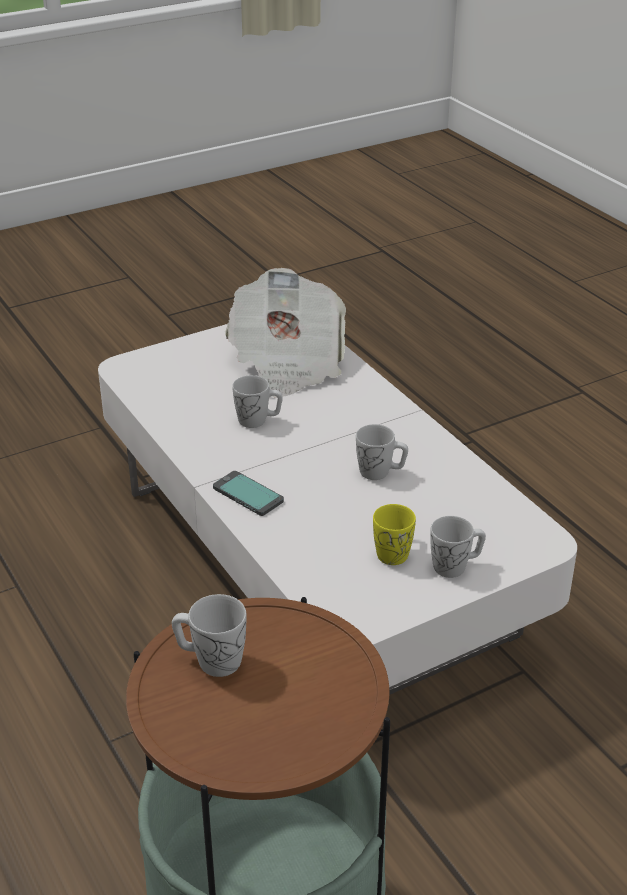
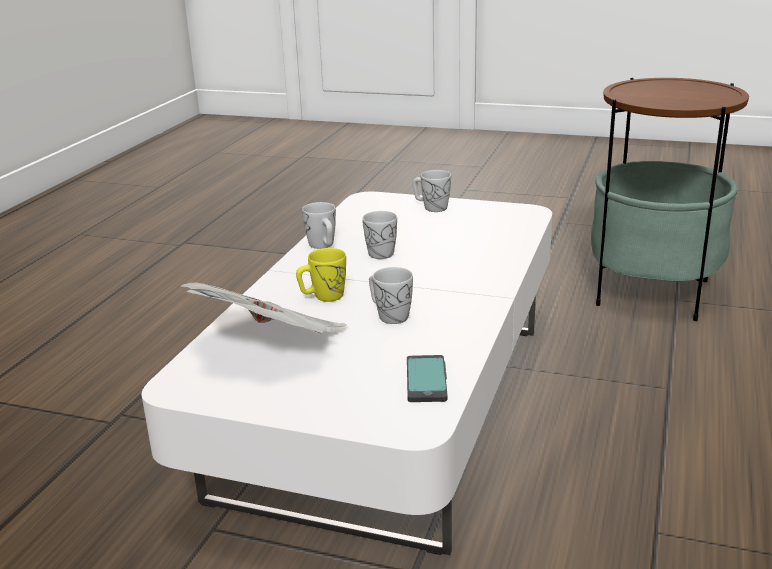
camera: 130 degrees left, 10 degrees down
(210, 660) = (687, 99): white mug -> white mug (323, 246)
(247, 495) = (484, 277): phone -> phone (426, 380)
(394, 551) = (449, 223): yellow mug -> yellow mug (323, 297)

